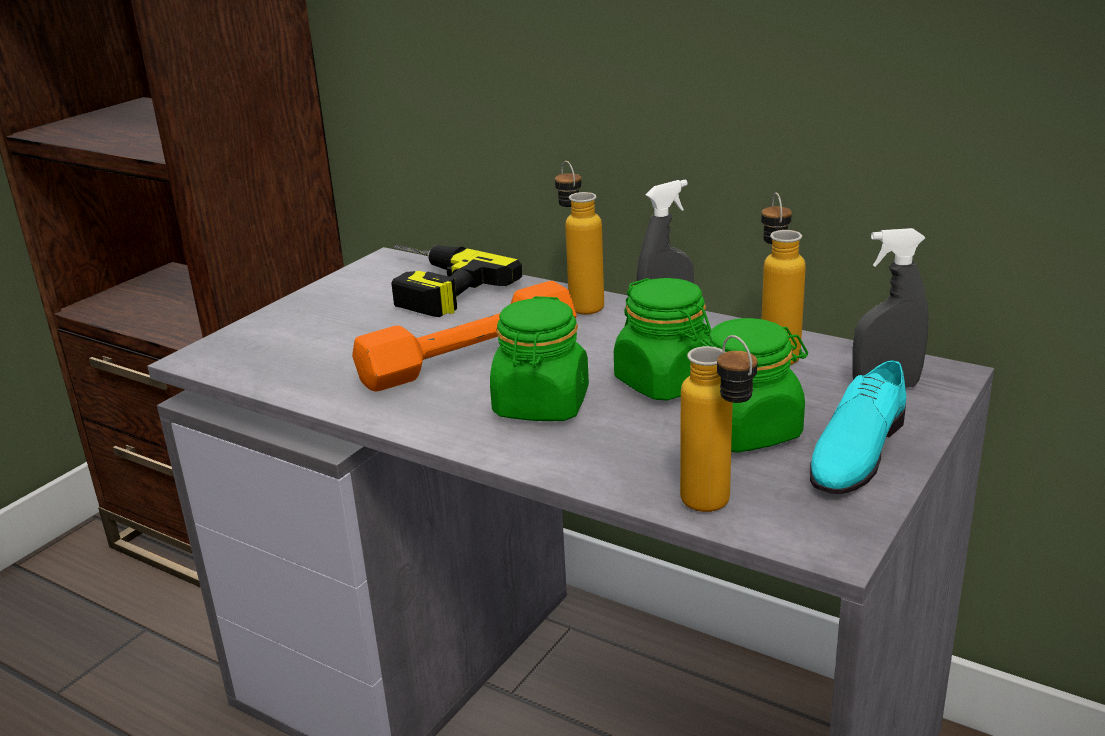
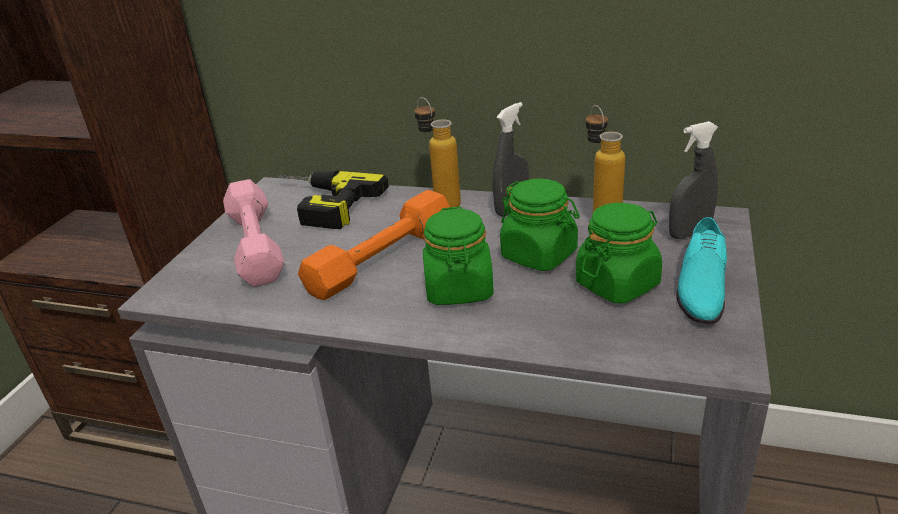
camera: 15 degrees left, 5 degrees up
(332, 320) = (256, 244): none -> pink dumbbell
(717, 510) = (635, 352): bottle -> none

